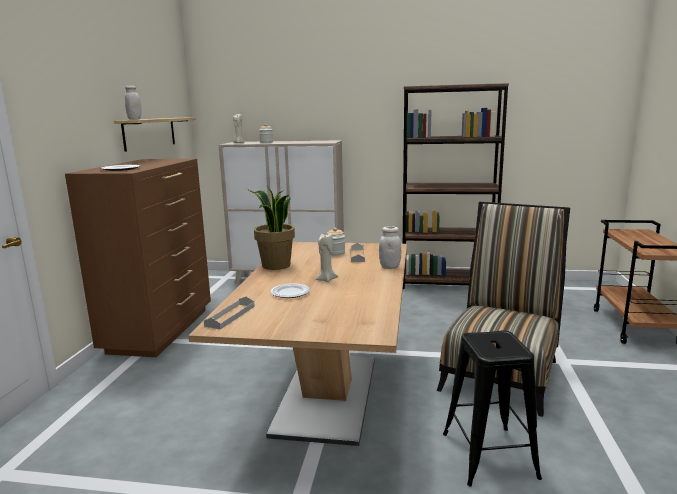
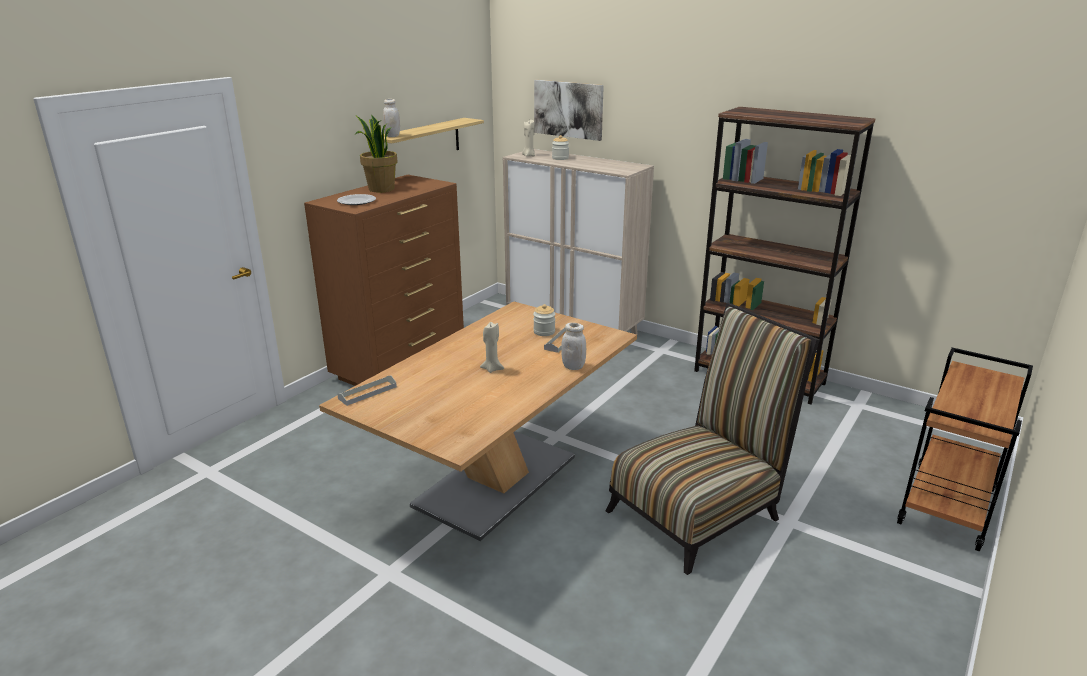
camera: 25 degrees right, 10 degrees up
(263, 107) = (568, 109): none -> picture
(275, 265) = (467, 337): potted plant -> potted plant (380, 189)
(290, 293) = (442, 378): plate -> none
(488, 454) = (589, 591): black stool -> none

